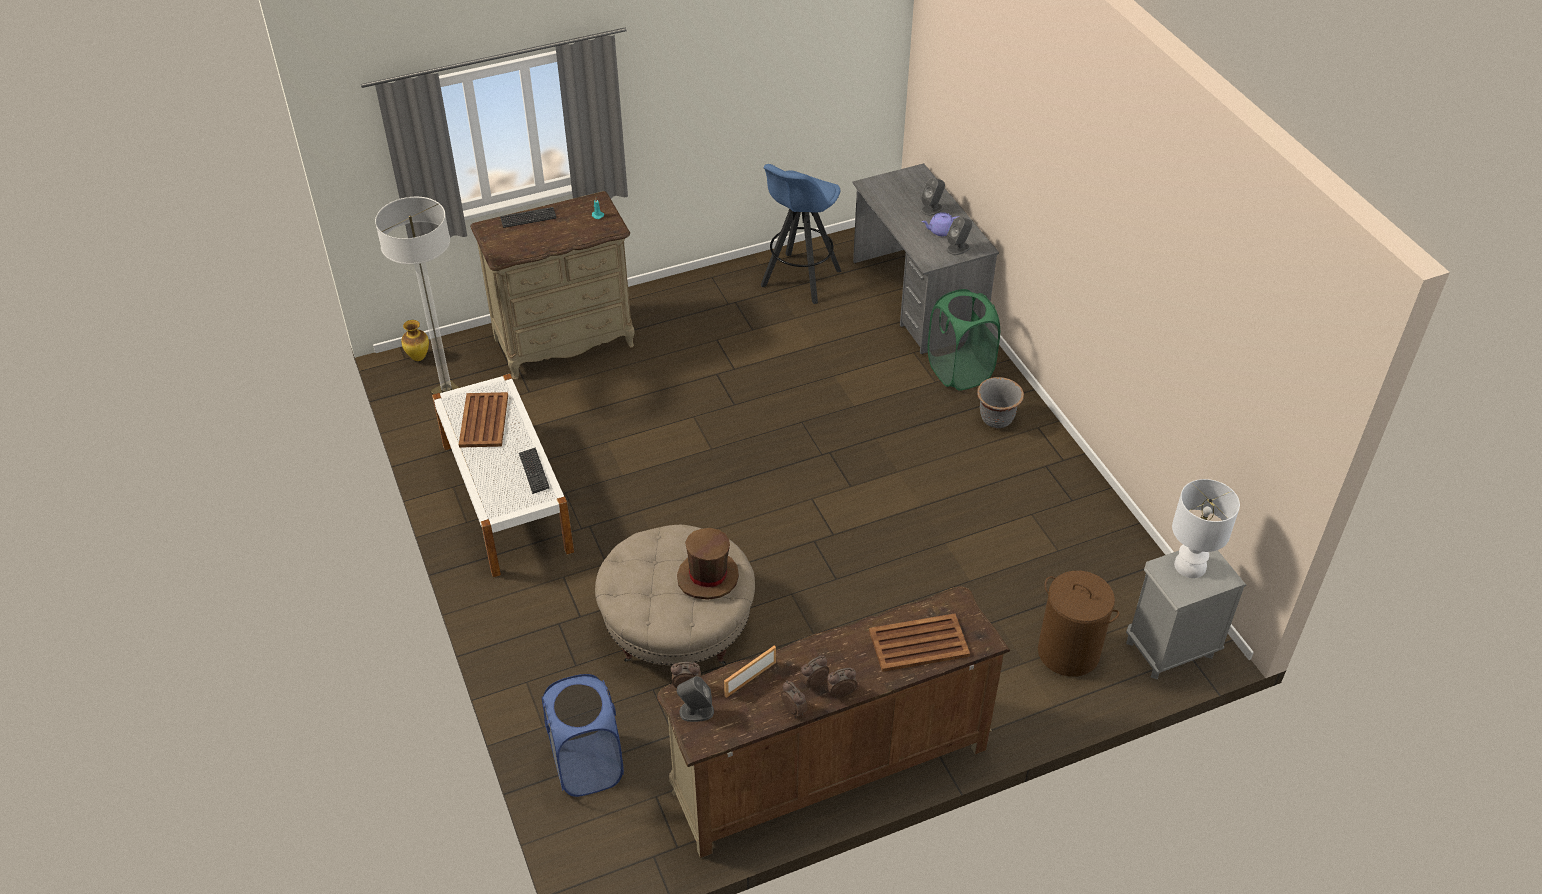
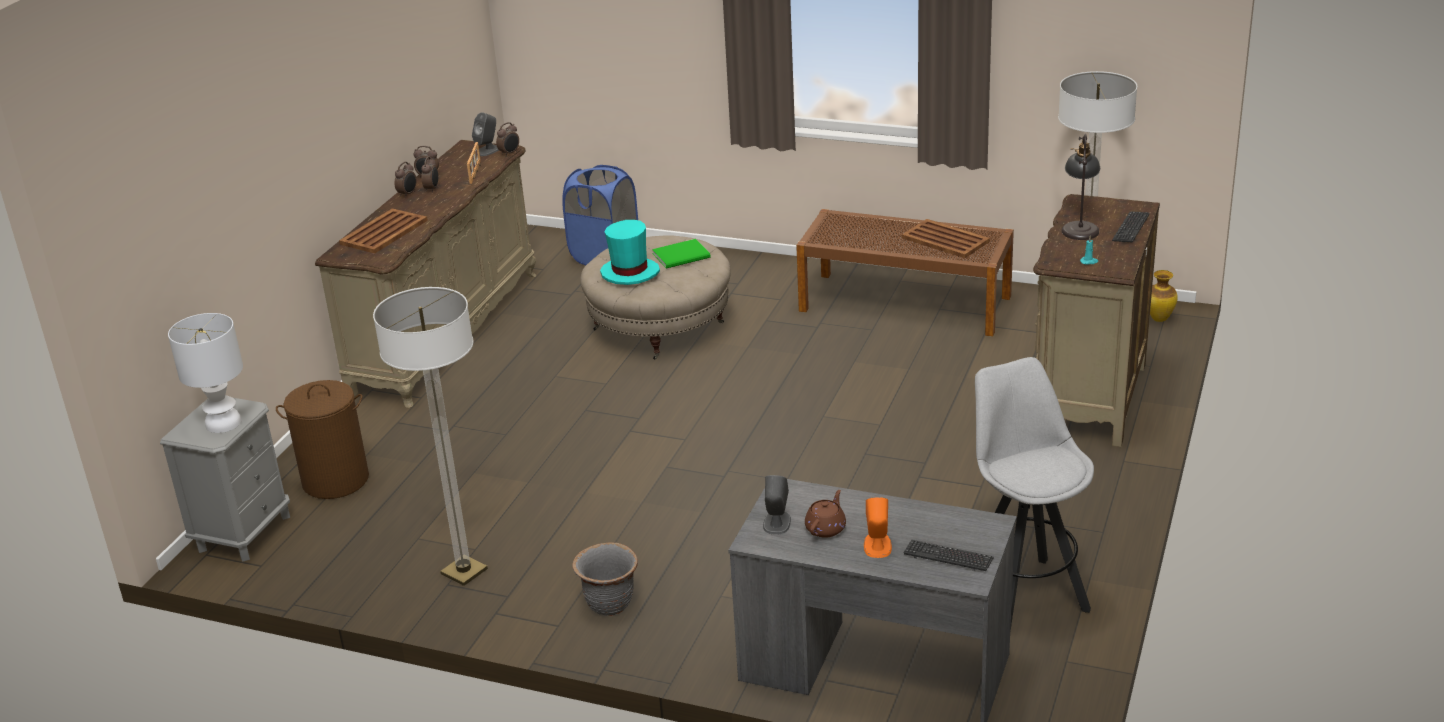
camera: 135 degrees right, 15 degrees down
(505, 497) = (905, 303): white bench -> brown bench
(534, 471) = (850, 242): keyboard -> keyboard (948, 557)
(542, 241) = (1079, 224): none -> grey table lamp
(647, 564) = (683, 256): none -> green book
(708, 577) = (630, 273): brown hat -> turquoise hat
(799, 279) = (1023, 593): blue stool -> grey stool
(932, 209) = (877, 546): grey speaker -> orange speaker
(940, 231) = (826, 528): purple teapot -> brown teapot
(959, 371) = (711, 623): green laundry basket -> none
(1054, 502) = (464, 572): none -> floor lamp

